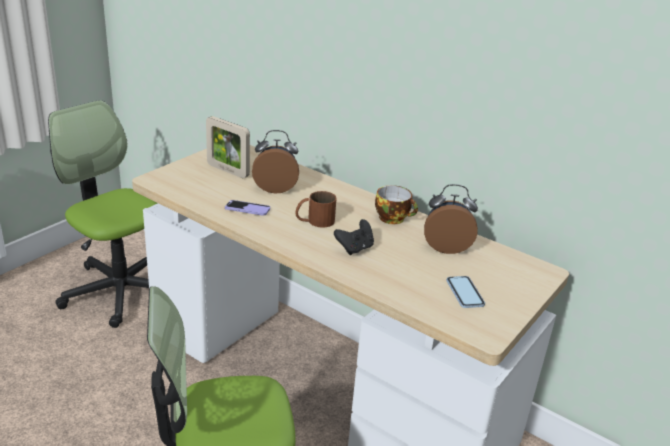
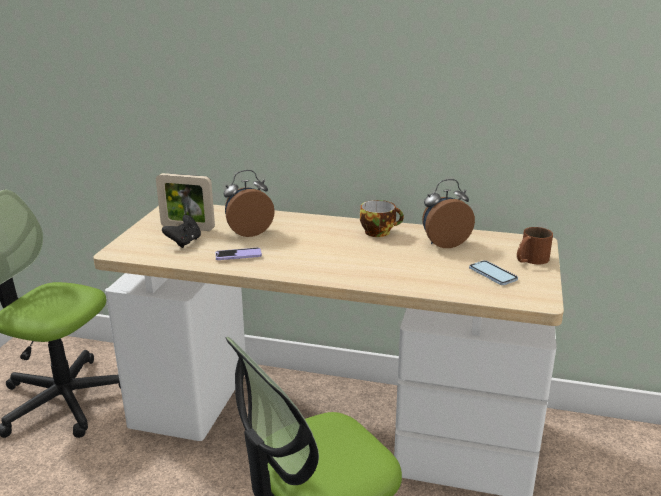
camera: 20 degrees left, 5 degrees down
(314, 221) = (311, 250): brown mug -> brown mug (530, 260)
(355, 248) = (368, 263): black game controller -> black game controller (184, 242)

